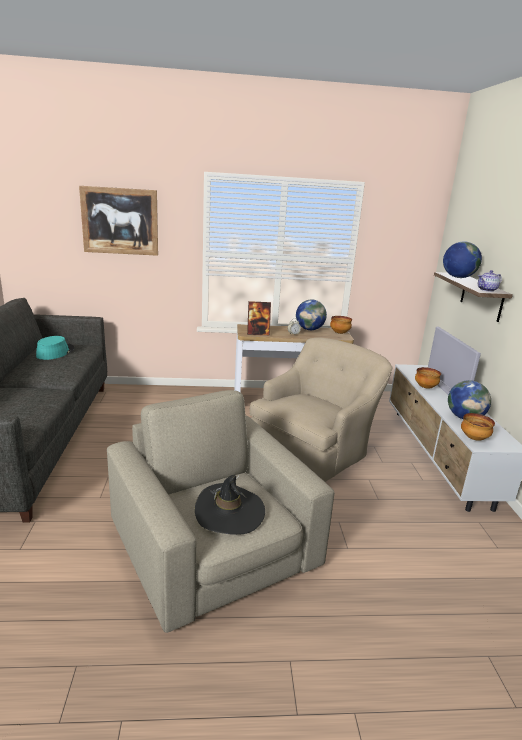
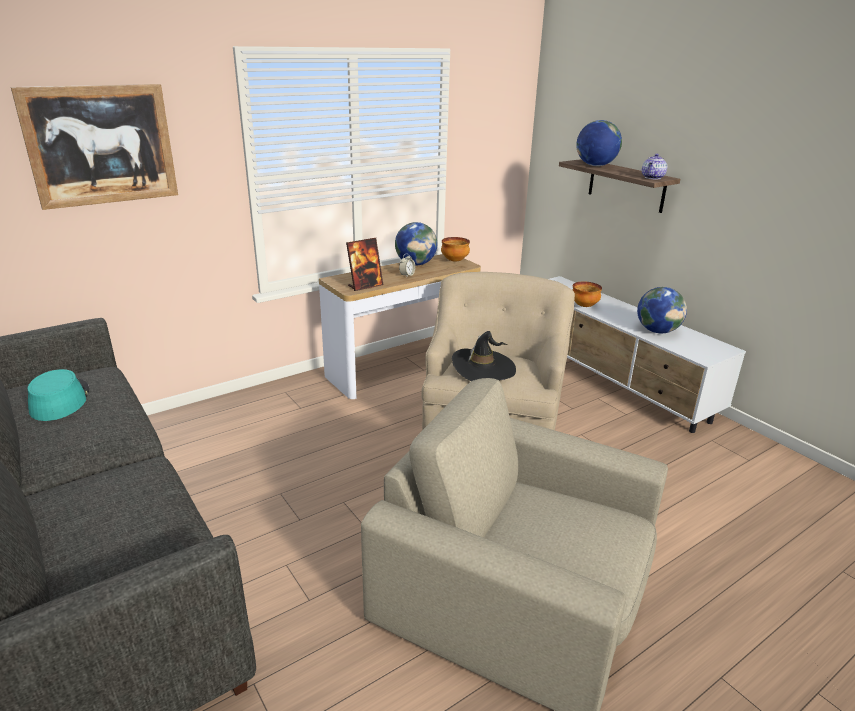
camera: 30 degrees left, 5 degrees up
(229, 512) = (581, 540): black hat -> black hat (483, 368)
(448, 388) = (604, 301): television -> none
(474, 438) = (691, 352): bowl -> none

